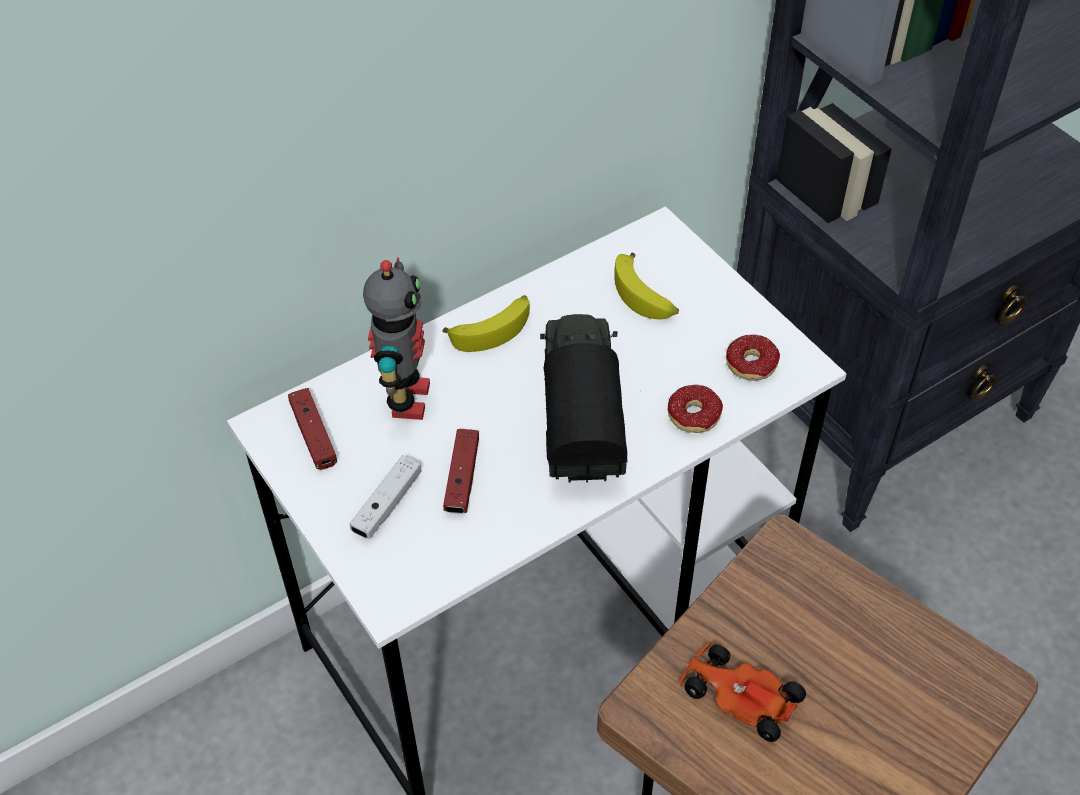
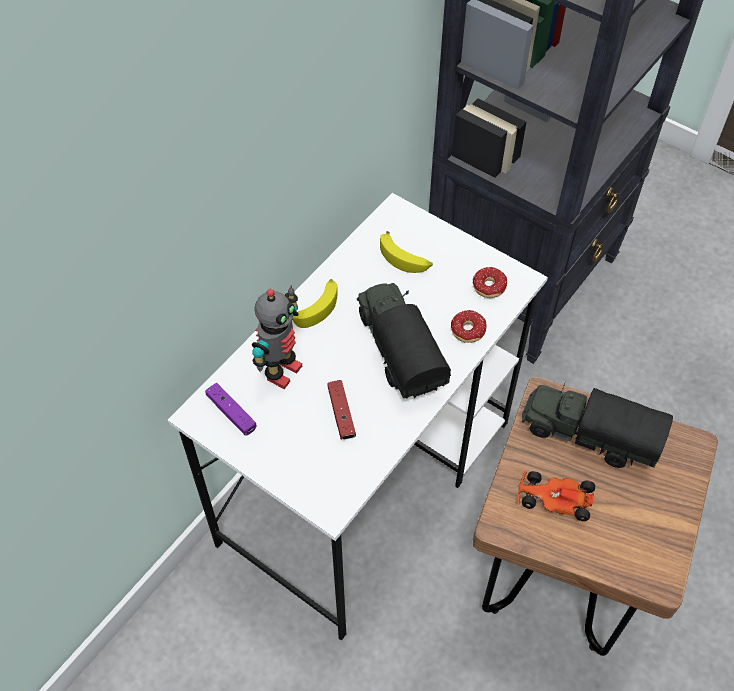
camera: 20 degrees left, 5 degrees up
(313, 435) = (231, 413): red game controller -> purple game controller
(387, 504) = (301, 445): white game controller -> none
(406, 400) = (281, 371): toy robot -> toy robot turned 45 degrees clockwise
(830, 621) = (588, 435): none -> toy truck

